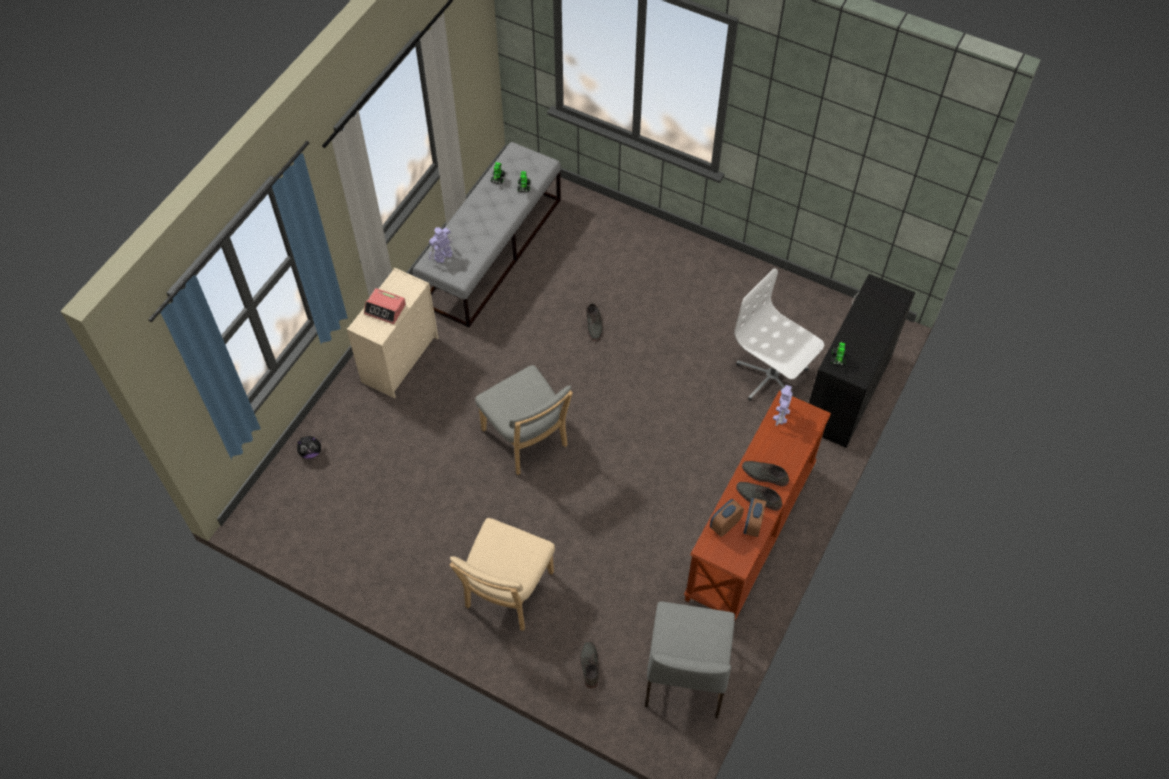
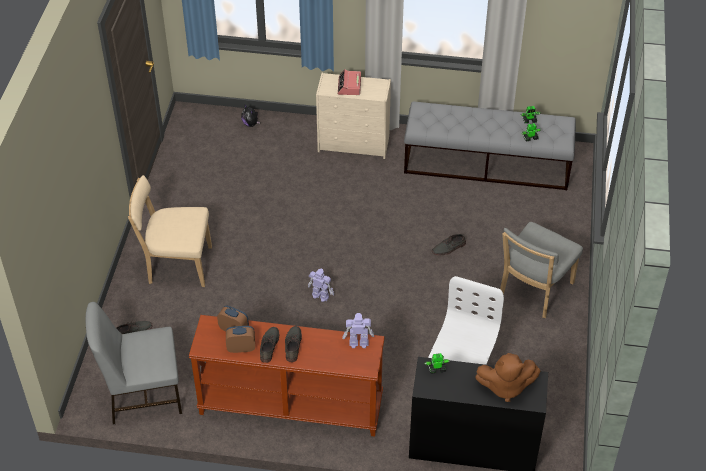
camera: 70 degrees right, 10 degrees down
(442, 256) = (431, 112): toy robot -> toy robot (320, 295)
(527, 441) = (315, 238): grey chair -> grey chair (533, 291)
(876, 312) = (505, 386): none -> brown plush toy

